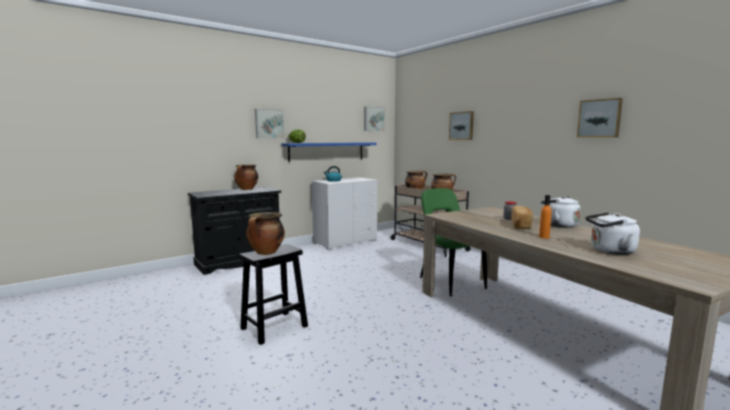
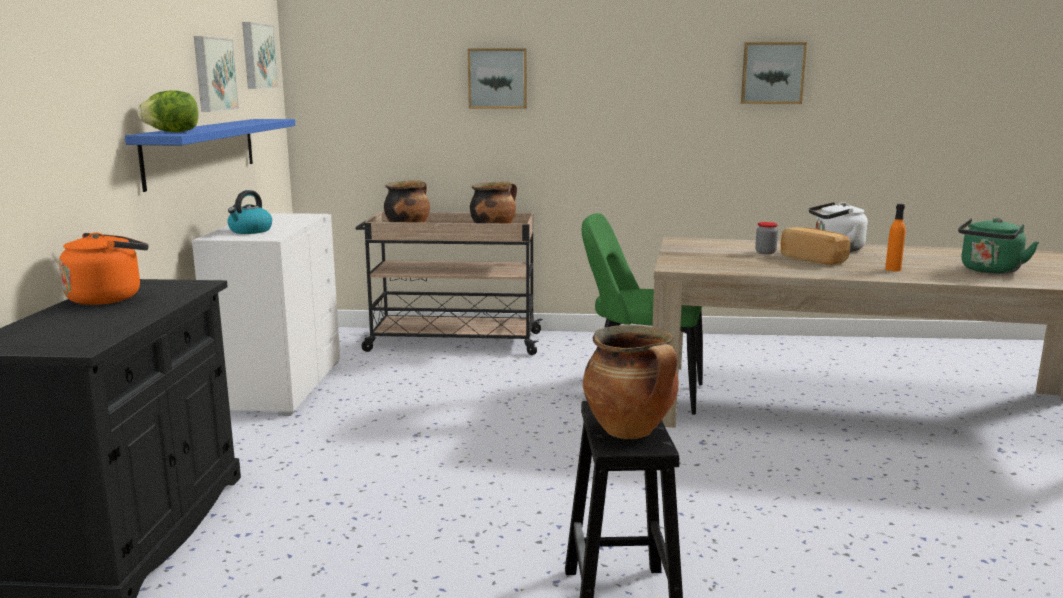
camera: 50 degrees left, 5 degrees up
(246, 189) = (109, 298): cooking pot -> orange kettle
(269, 123) = (95, 74): picture -> picture (213, 74)
(609, 251) = (989, 271): white kettle -> green kettle

